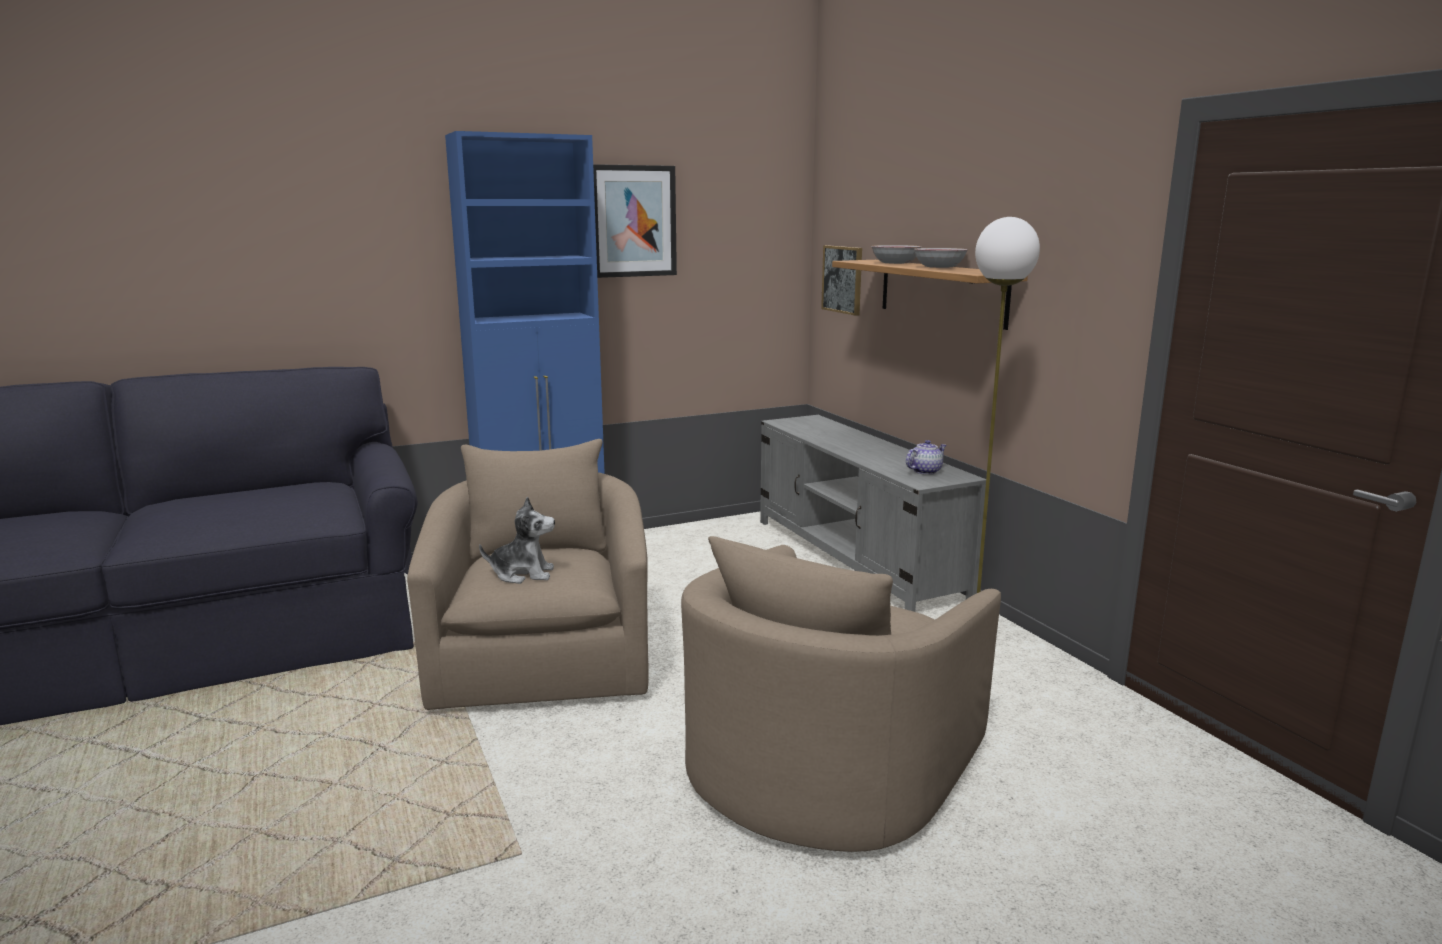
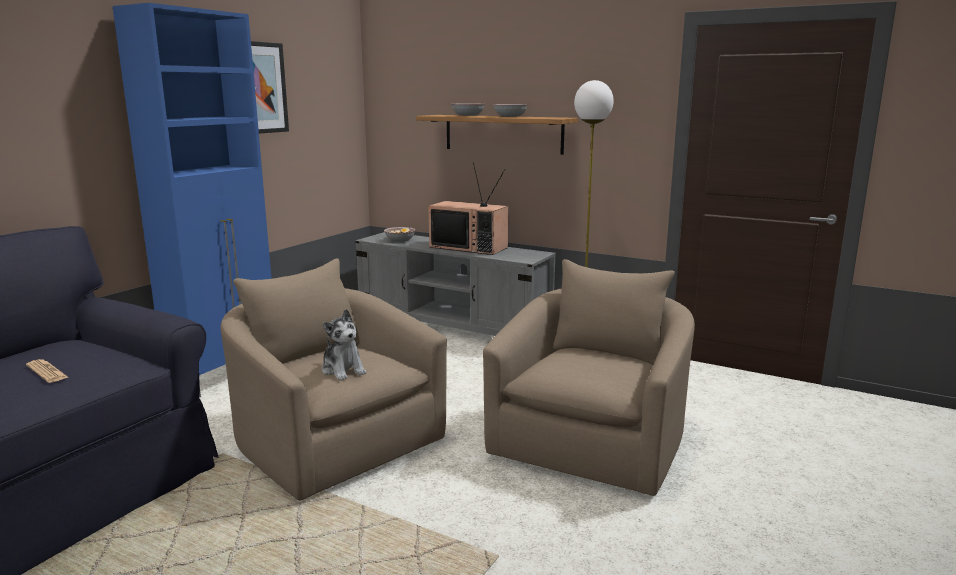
camera: 35 degrees left, 0 degrees up
(258, 508) = (47, 372): none -> newspaper
(523, 574) = (343, 370): plush toy -> plush toy turned 90 degrees clockwise
(811, 428) = (400, 240): none -> bowl
(826, 765) = (593, 440): beige armchair -> beige armchair turned 150 degrees counterclockwise
(843, 279) = (403, 130): picture -> none
(880, 452) = (470, 247): none -> television
(925, 471) = (516, 253): teapot -> none

